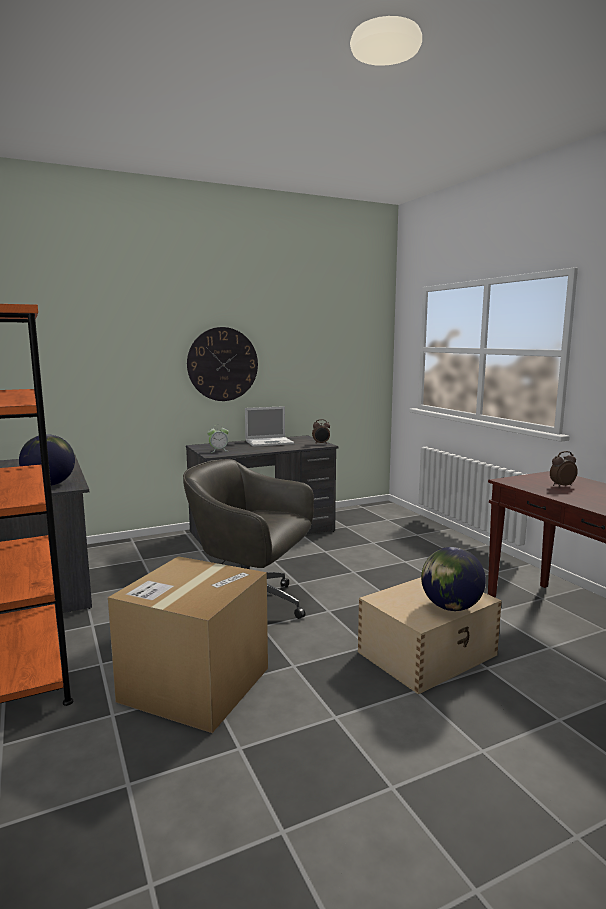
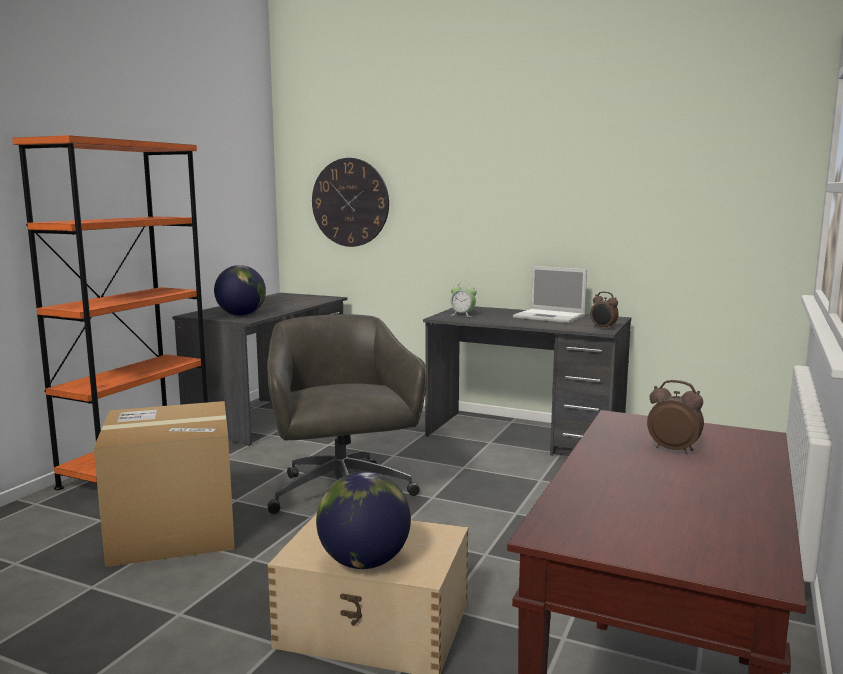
camera: 50 degrees right, 0 degrees up
(222, 364) = (514, 206): wall clock -> wall clock (350, 202)

